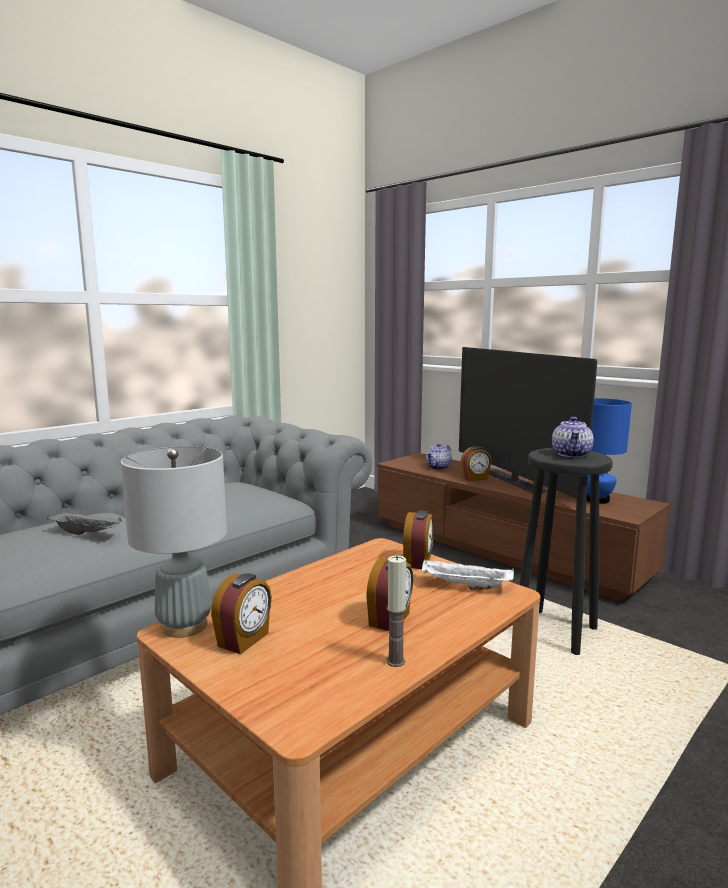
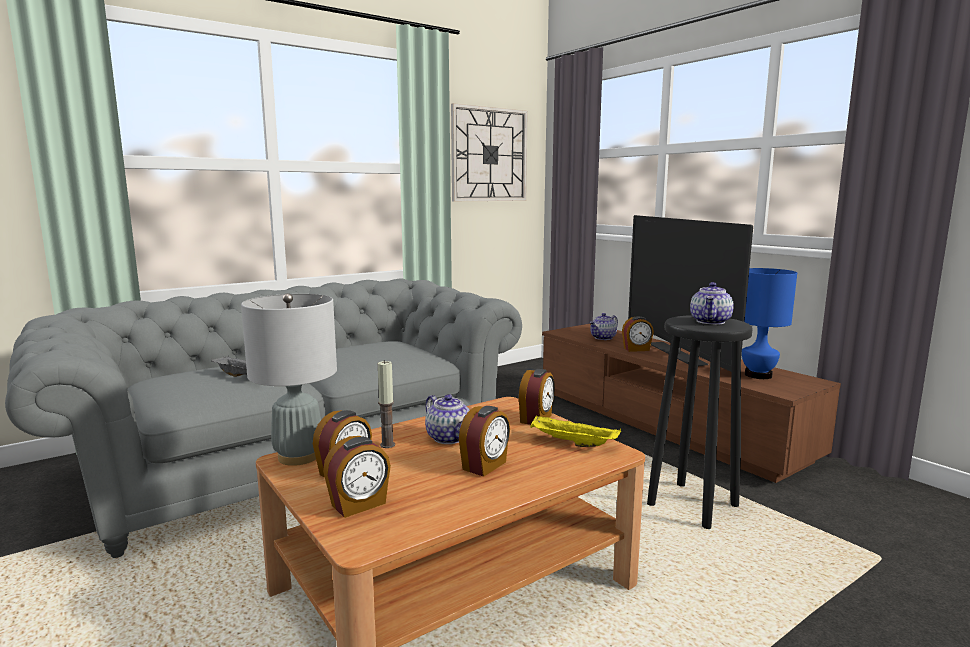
camera: 10 degrees right, 0 degrees up
(277, 679) = (359, 505): none -> alarm clock
(312, 286) = (489, 155): none -> wall clock
(339, 590) = (449, 438): none -> teapot
(395, 661) = (473, 500): candle -> candle (387, 445)
(464, 586) = (572, 443): white tray -> yellow tray

